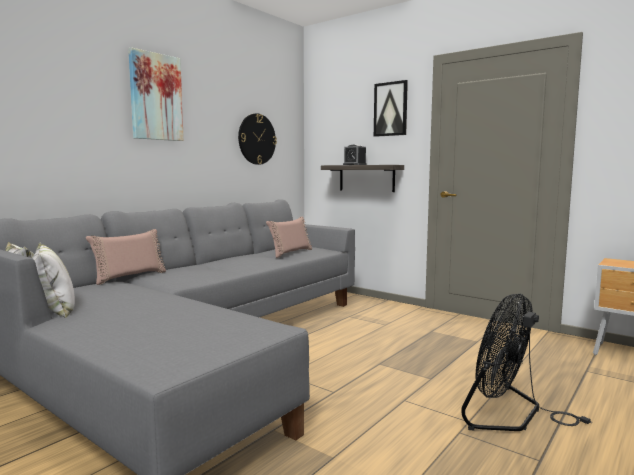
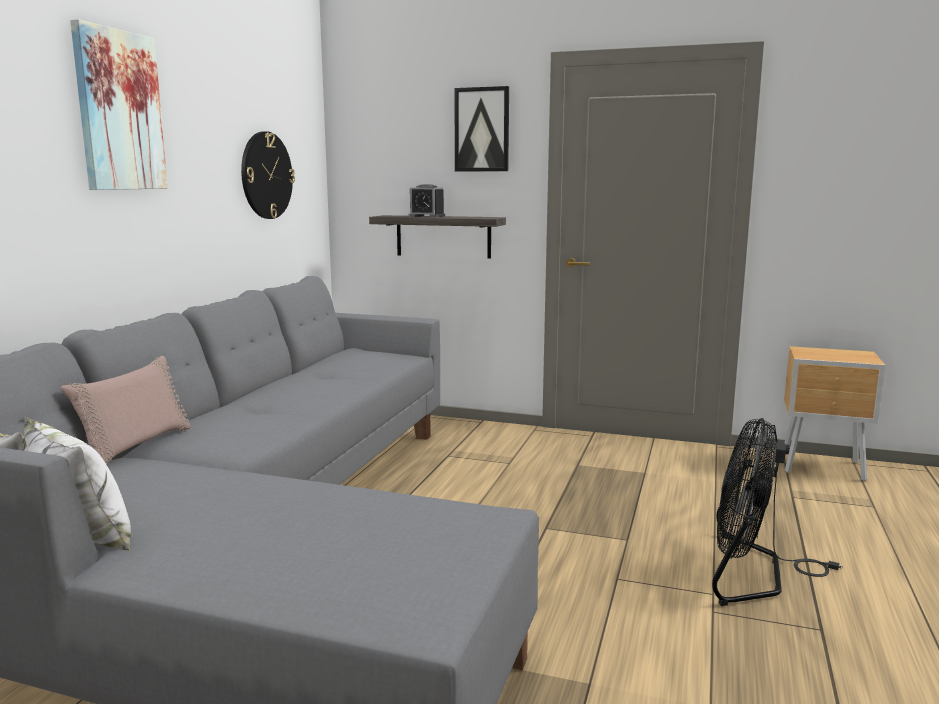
camera: 20 degrees left, 5 degrees up
(290, 253) = (353, 367): beige pillow -> none

